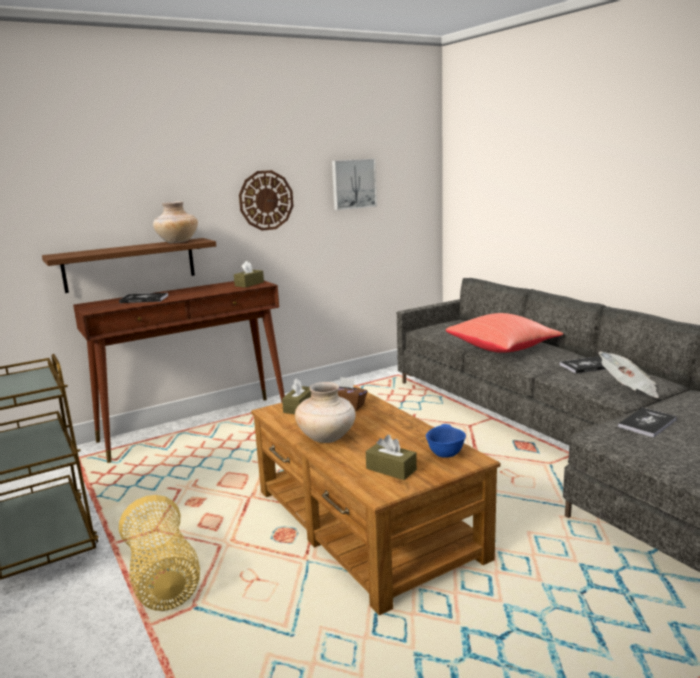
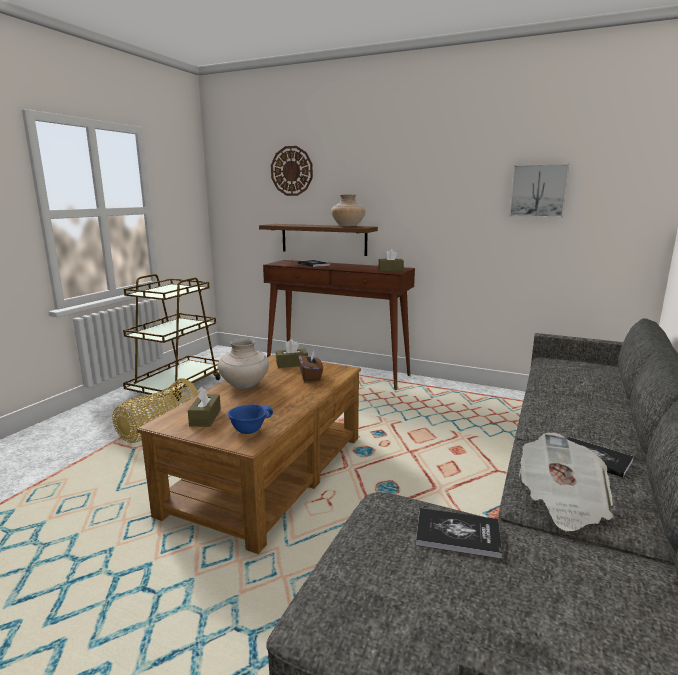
camera: 55 degrees right, 0 degrees up
(266, 200) = (437, 200): wall clock -> wall clock (292, 171)
(502, 348) = (564, 402): red pillow -> none

